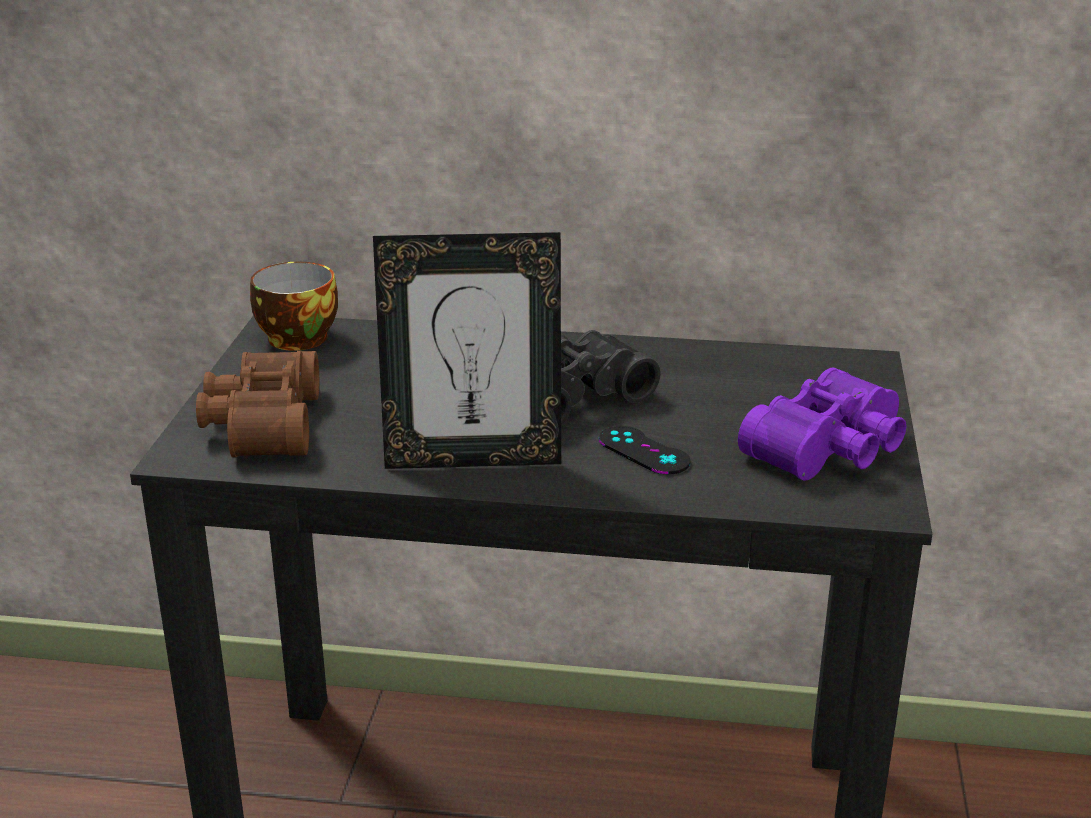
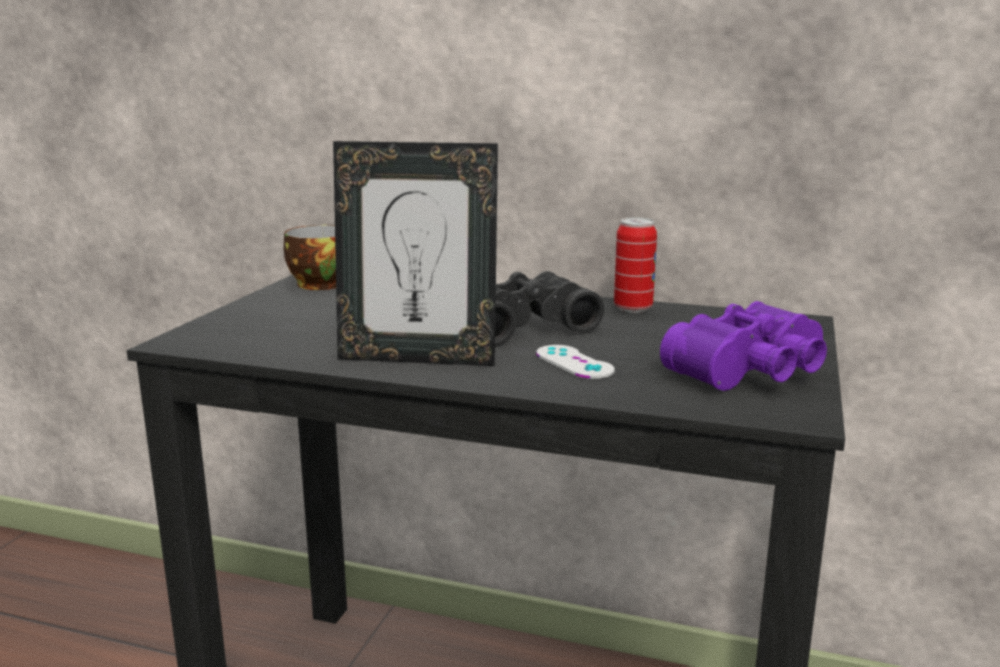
camera: 10 degrees right, 10 degrees down
(260, 424) = (254, 328): brown binoculars -> none
(644, 451) = (574, 362): black game controller -> white game controller
(681, 355) = (633, 308): none -> can

